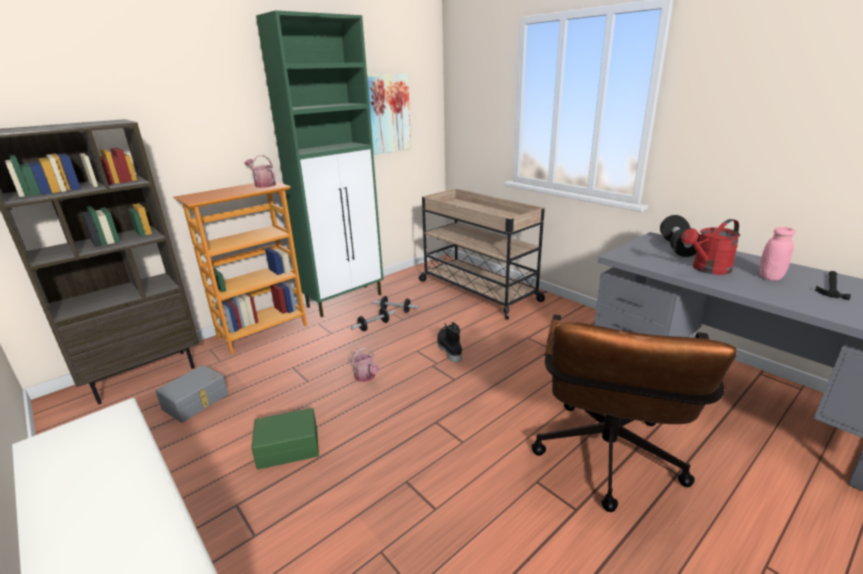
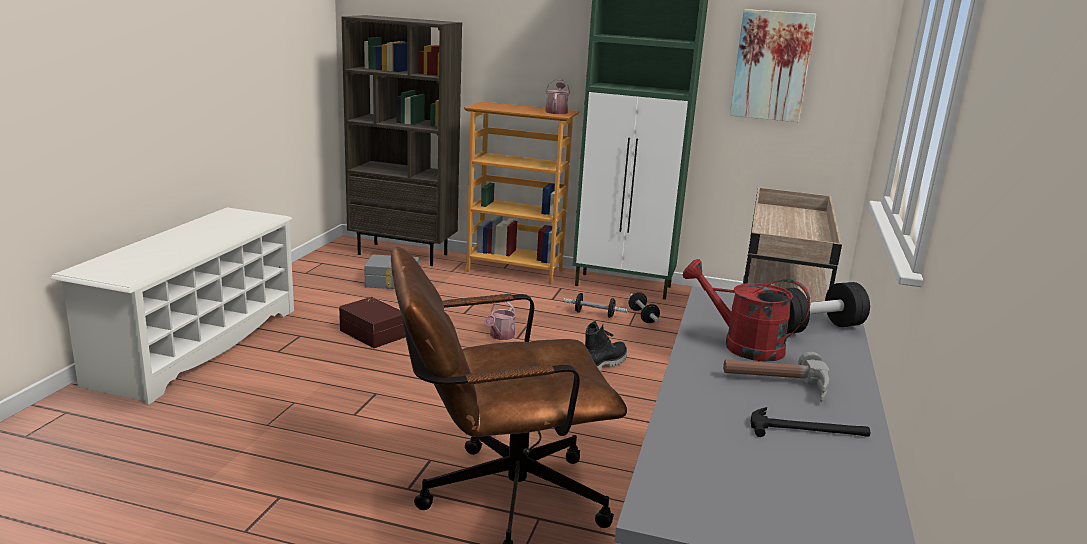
camera: 55 degrees right, 5 degrees down
(288, 446) = (374, 333): green storage box -> brown storage box
(770, 277) = (777, 386): pink jar -> hammer

